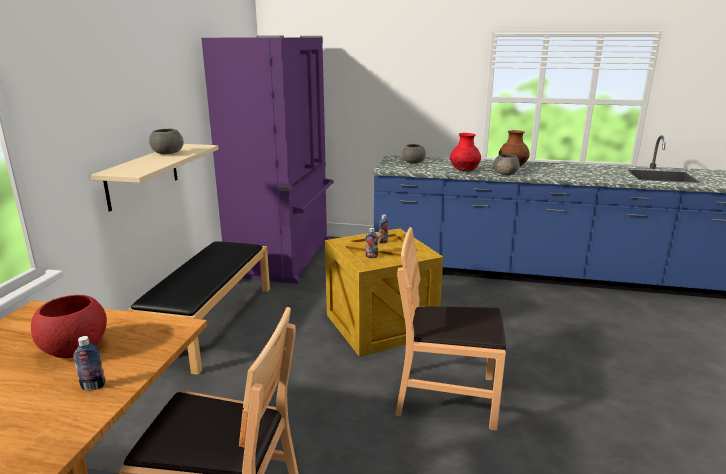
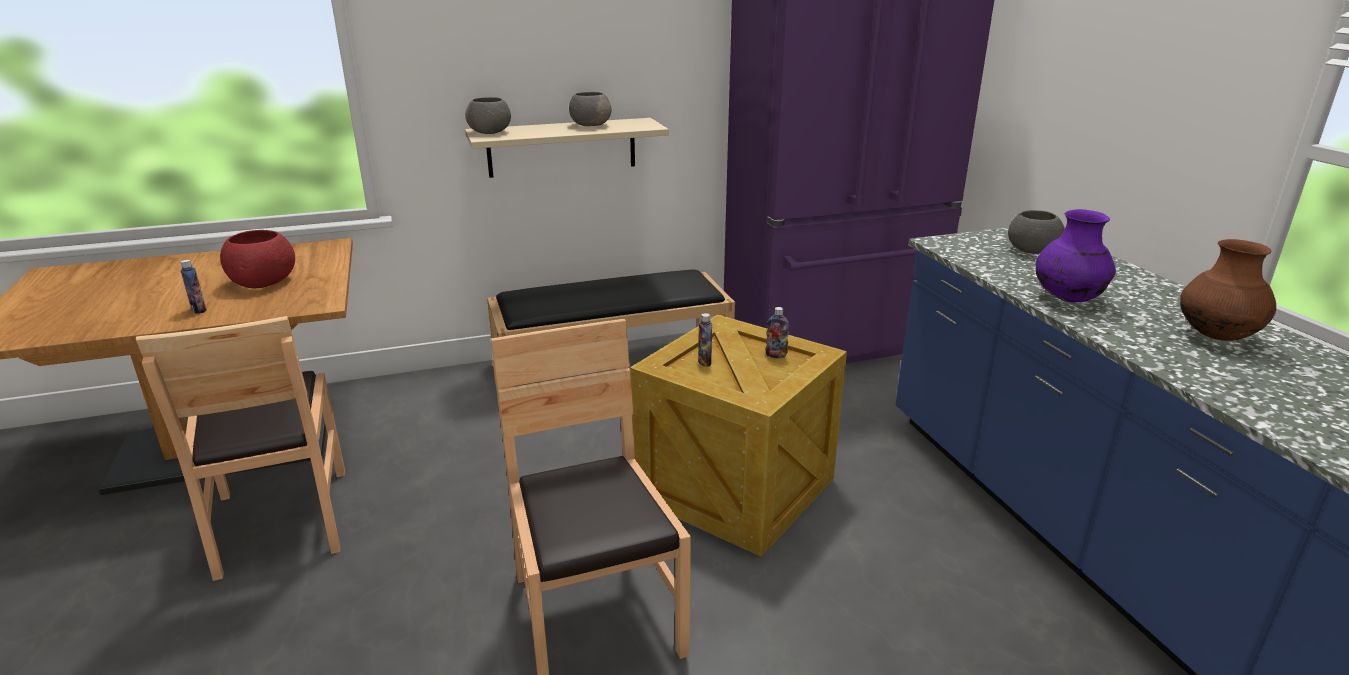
camera: 60 degrees right, 5 degrees up
(464, 171) = (1067, 299): red vase -> purple vase
(505, 174) = (1133, 339): grey bowl -> grey bowl (490, 132)

